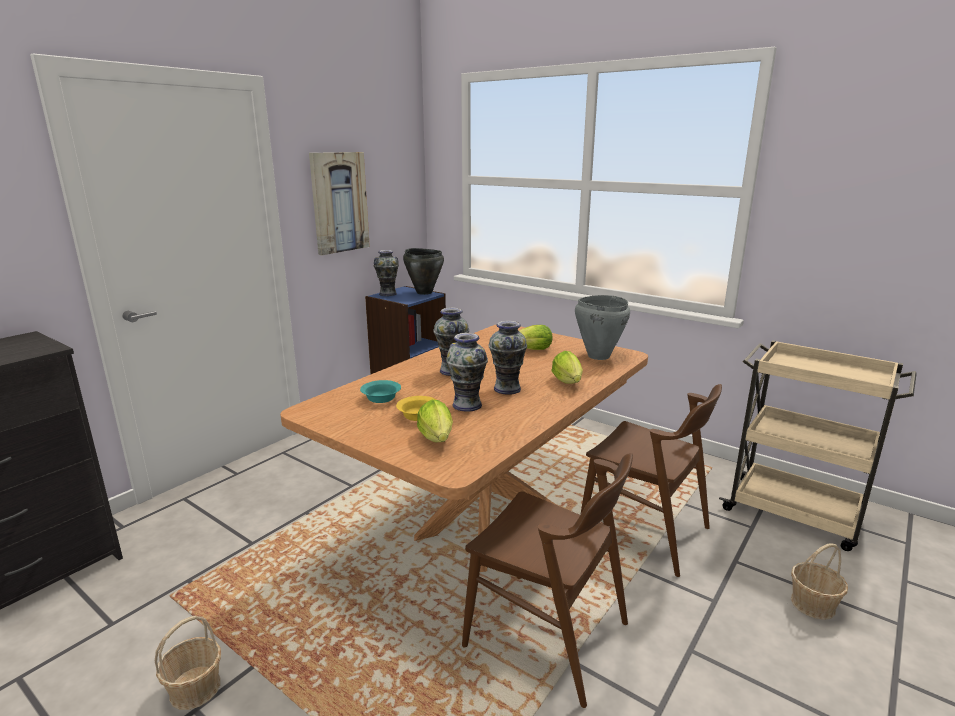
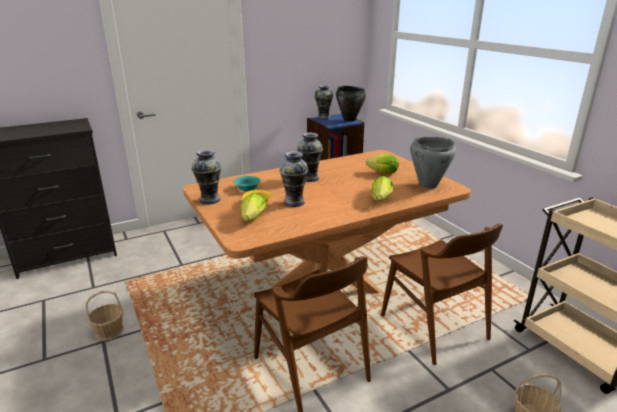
camera: 25 degrees right, 5 degrees up
(339, 202) = (292, 48): picture -> none
(507, 389) = (333, 197): vase -> vase (210, 200)

